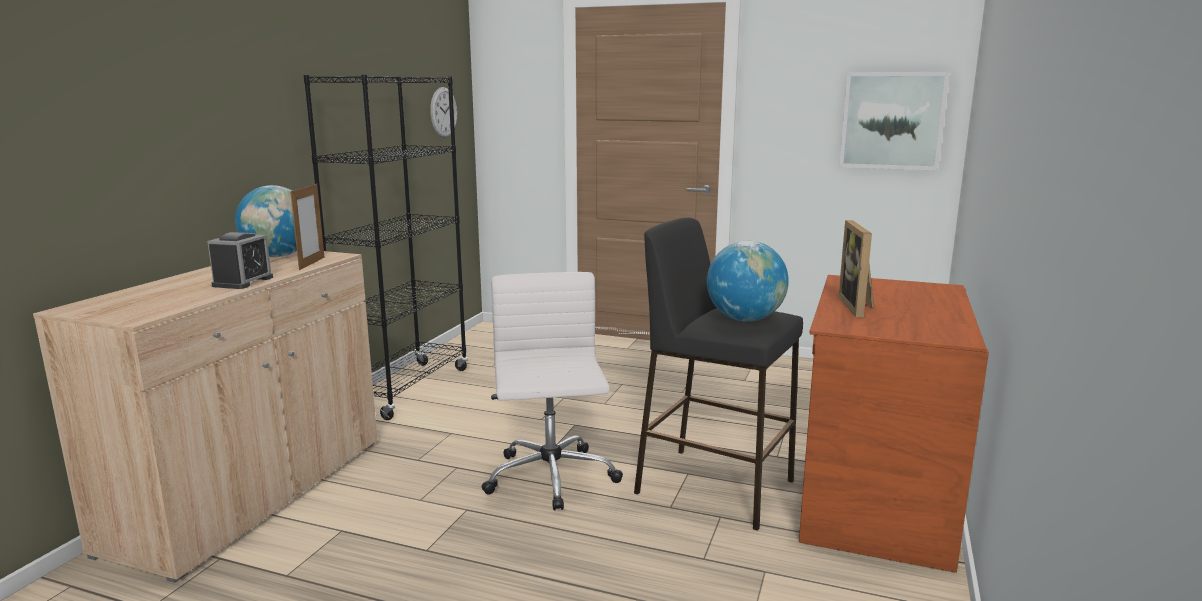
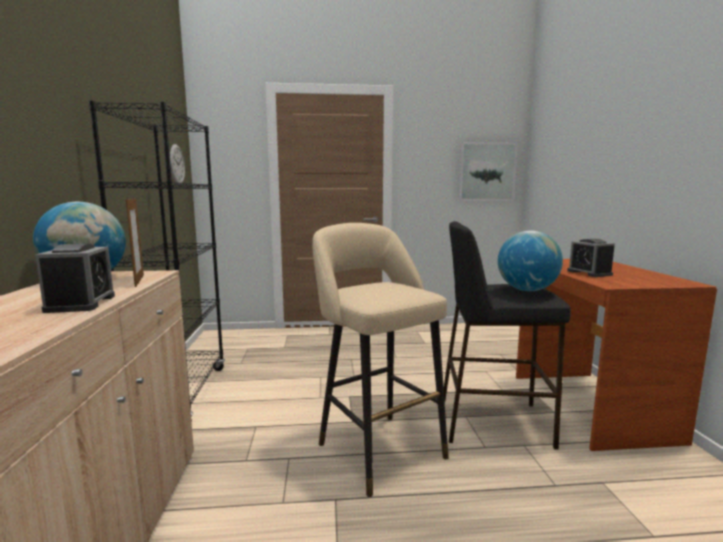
camera: 25 degrees left, 5 degrees down
(551, 478) = (377, 447): white office chair -> beige stool
(859, 306) = (589, 273): picture frame -> alarm clock

